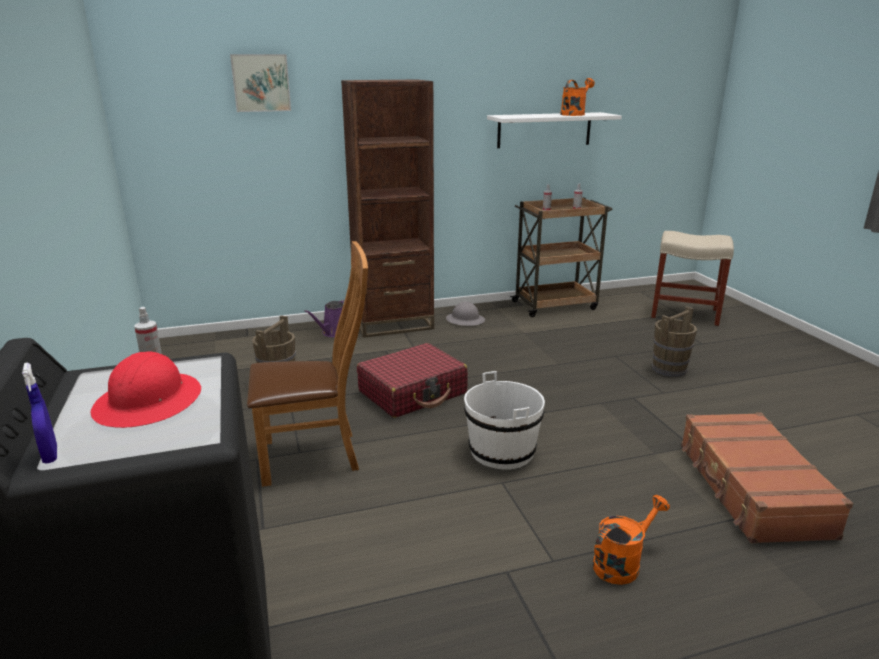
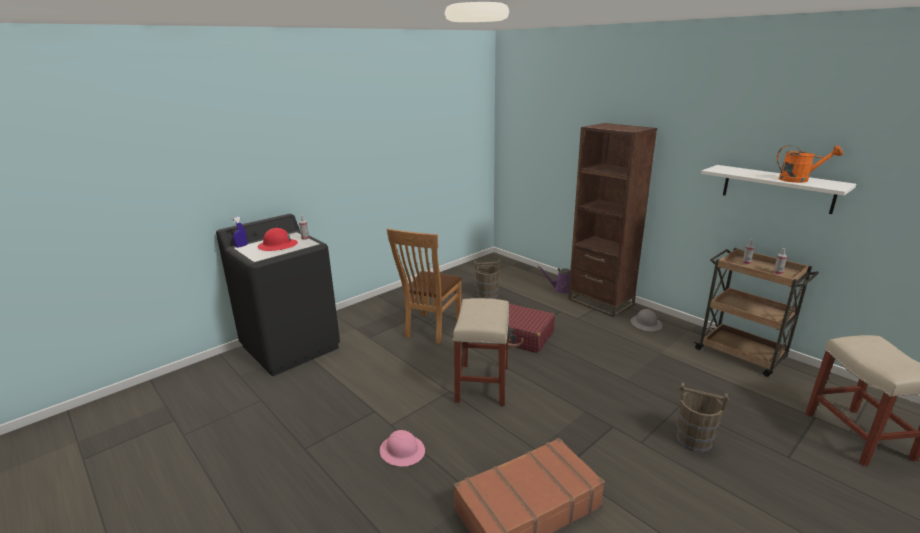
camera: 65 degrees right, 0 degrees up
(261, 83) = (562, 119): picture -> none
(316, 455) = (430, 329): brown chair -> brown chair turned 60 degrees clockwise
(501, 451) = (482, 383): white bucket -> beige stool
(622, 563) = (402, 451): orange watering can -> pink hard hat

